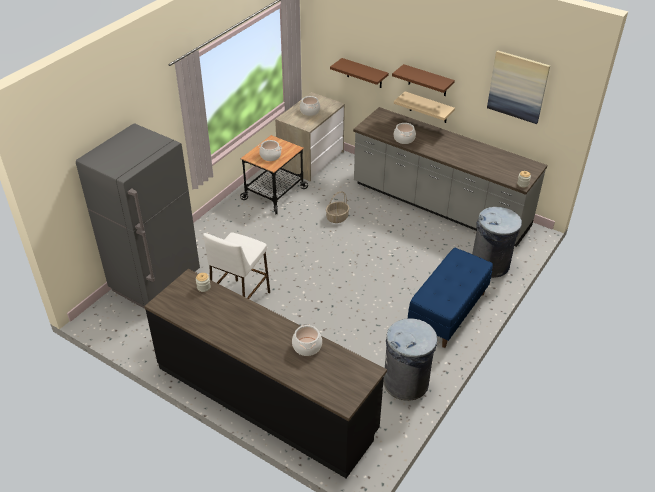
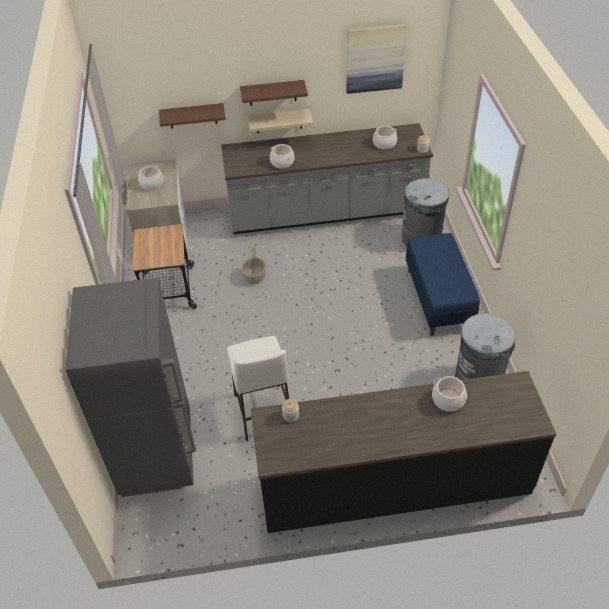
camera: 40 degrees left, 5 degrees up
(270, 156) = (161, 250): cooking pot -> cooking pot (384, 143)

